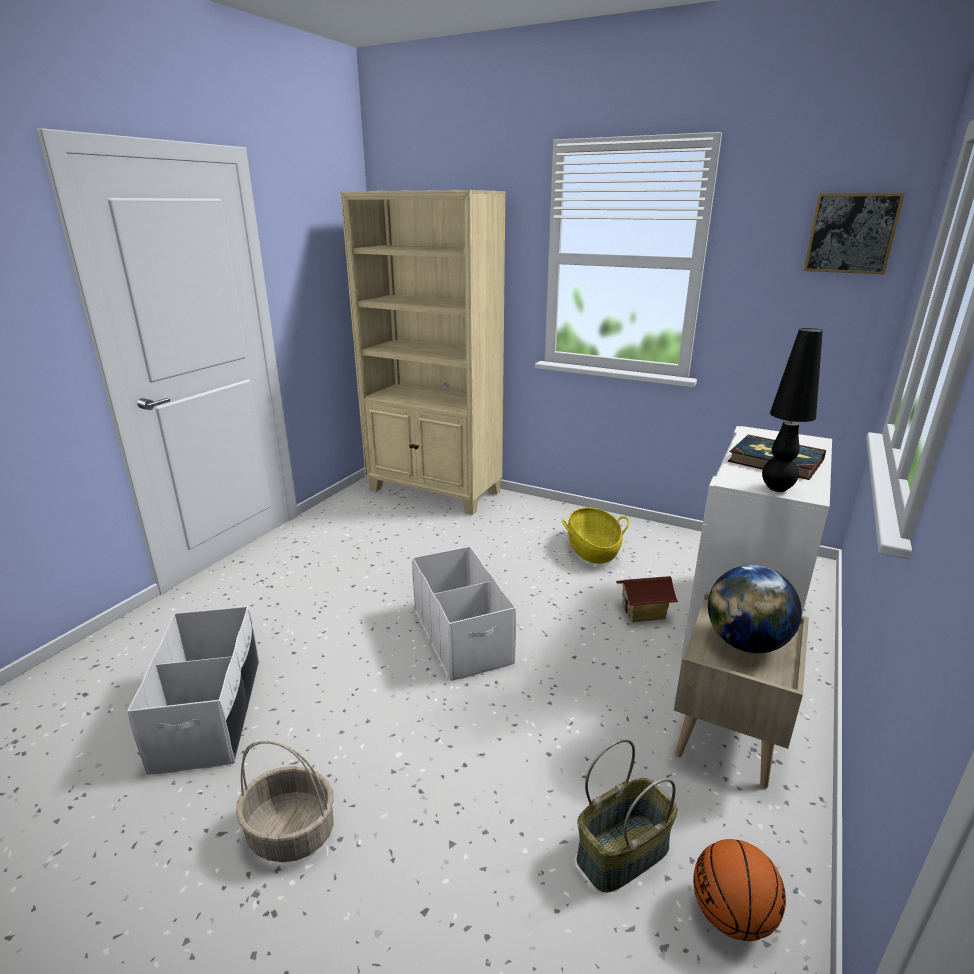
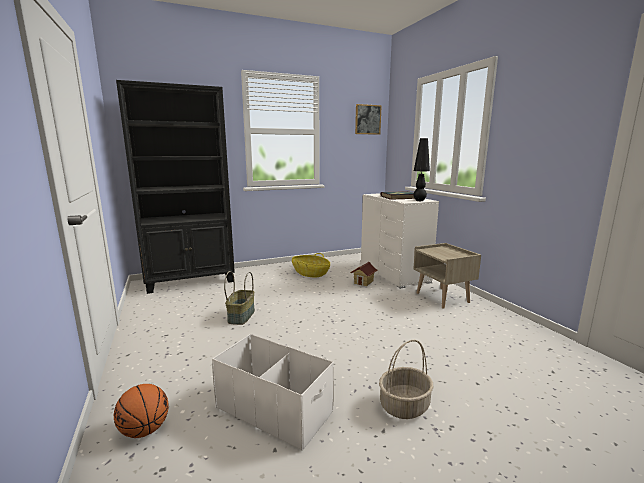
camera: 50 degrees left, 10 degrees down
(435, 491) = (192, 281): beige bookcase -> black bookcase
(462, 635) = (322, 317): white storage box -> none
(622, 851) = (477, 334): basket -> basket (241, 316)
(731, 915) = (514, 328): basketball -> basketball (145, 430)
(745, 643) = (446, 253): globe -> none

